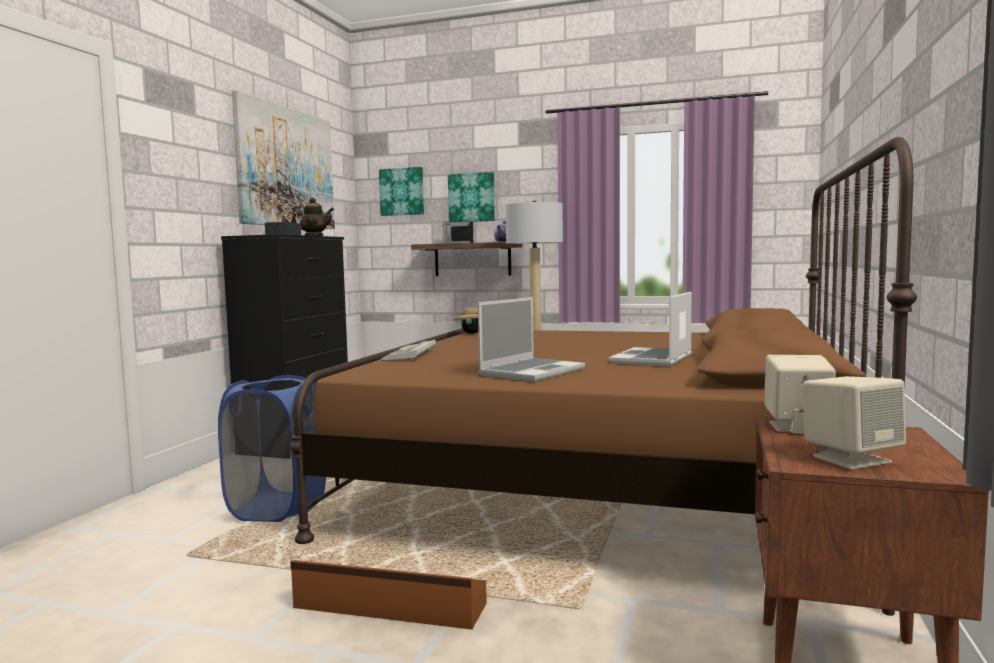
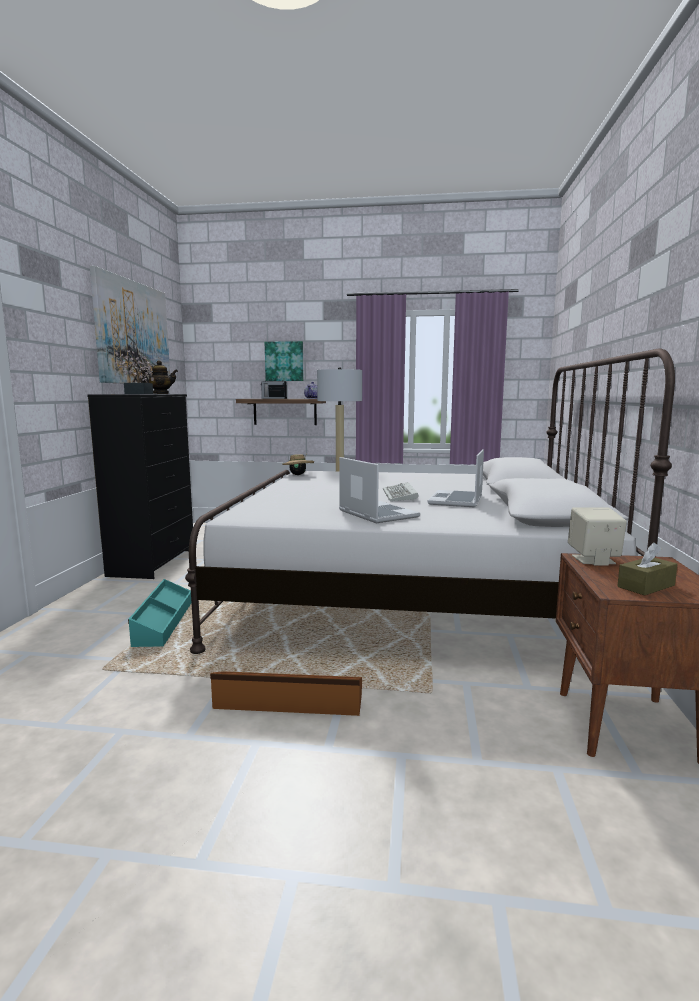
camera: 10 degrees left, 5 degrees up
(278, 508) = (163, 623): blue laundry basket -> turquoise storage box
(402, 192) = (225, 354): picture -> none
(411, 355) = (266, 497): keyboard -> keyboard (400, 495)
(532, 372) = (376, 514): laptop -> laptop turned 60 degrees counterclockwise
(603, 484) = (411, 591): brown bed -> white bed
(850, 459) = (646, 586): beige speaker -> brown tissue box

